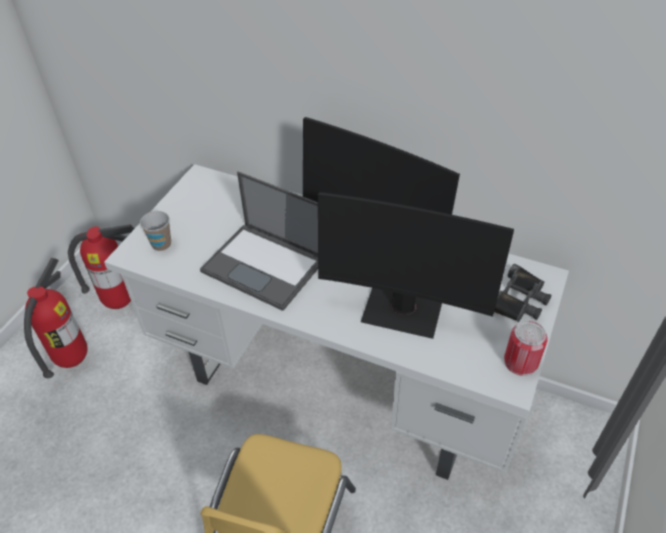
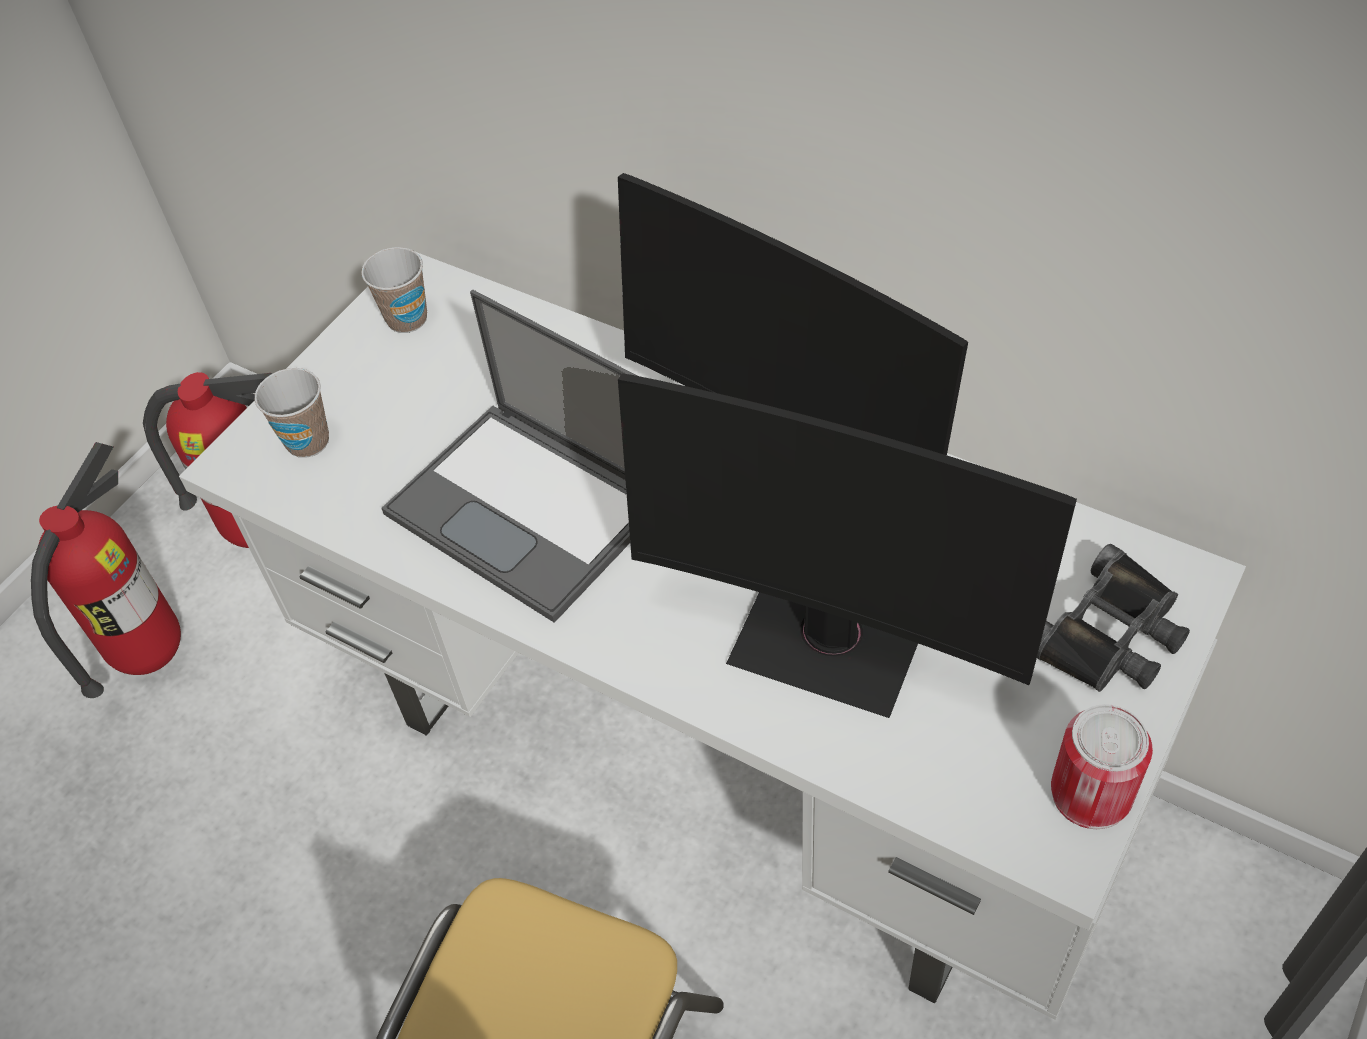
camera: 10 degrees right, 5 degrees up
(199, 192) = (407, 319): none -> cup

